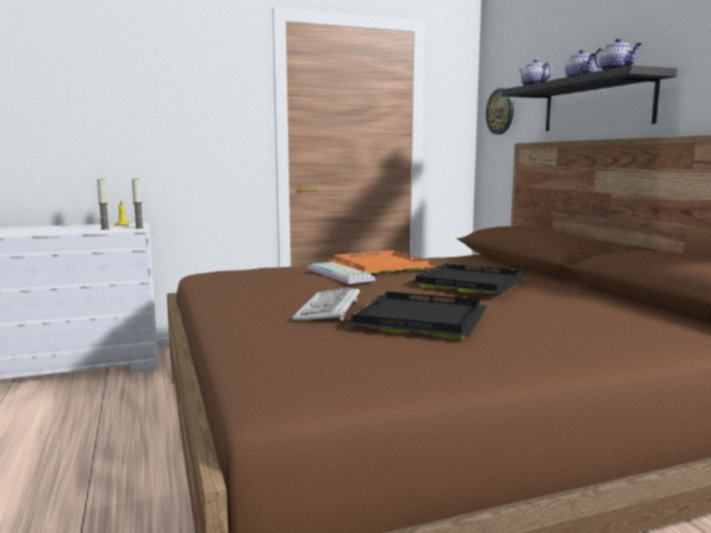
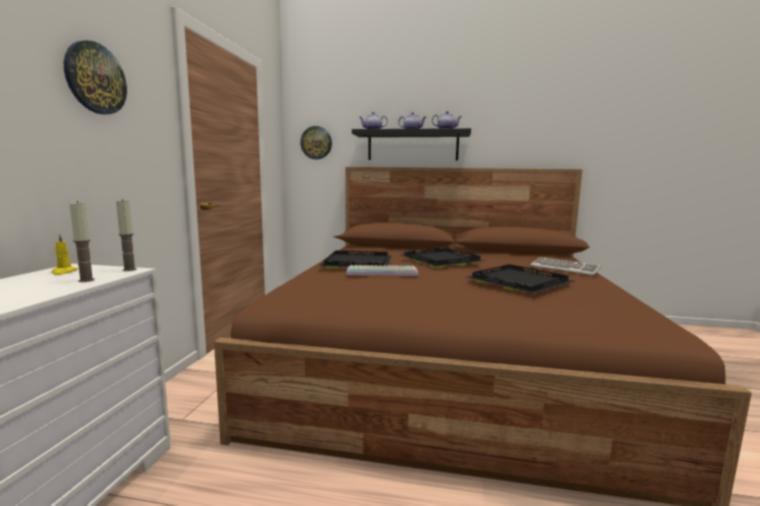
camera: 60 degrees left, 0 degrees up
(182, 90) = (95, 78): none -> wall clock
(329, 309) = (474, 292): keyboard -> keyboard (564, 269)
(381, 266) = (358, 263): orange tray -> black tray

